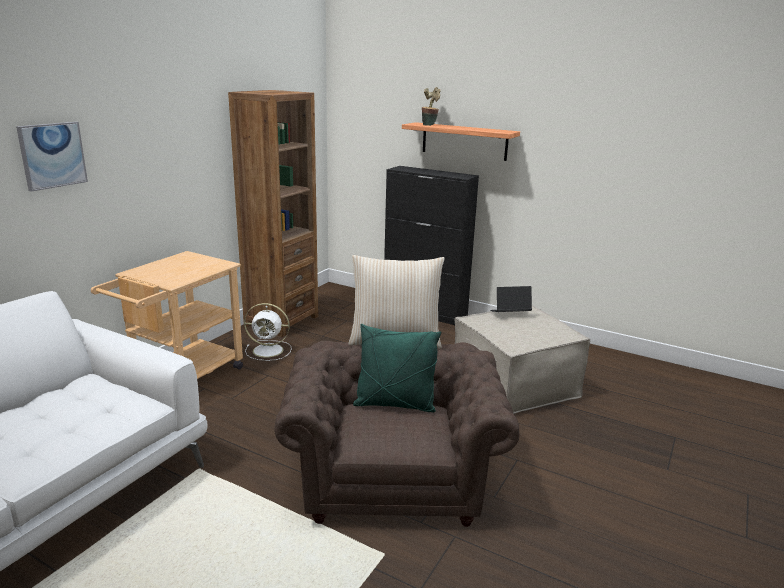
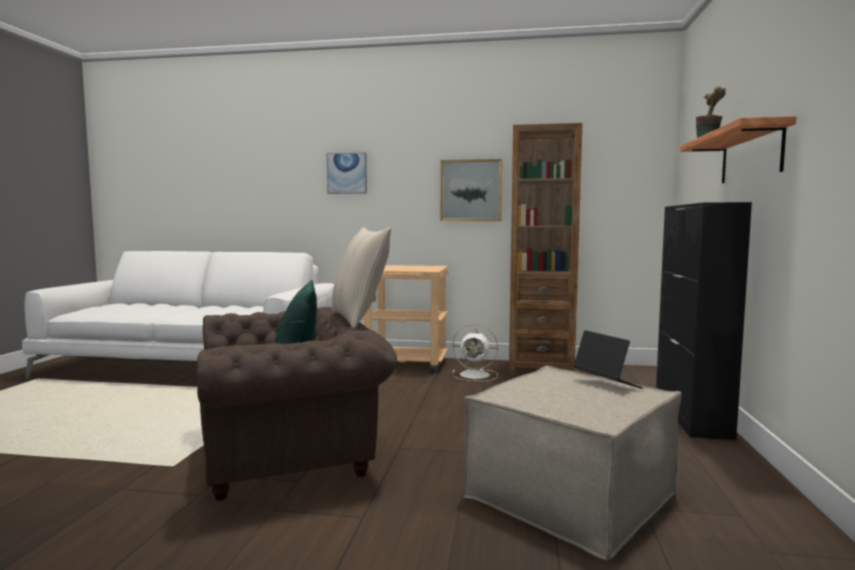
camera: 70 degrees right, 15 degrees down
(197, 159) = (471, 190): none -> picture
(269, 350) = (476, 375): white fan -> white fan turned 60 degrees counterclockwise

